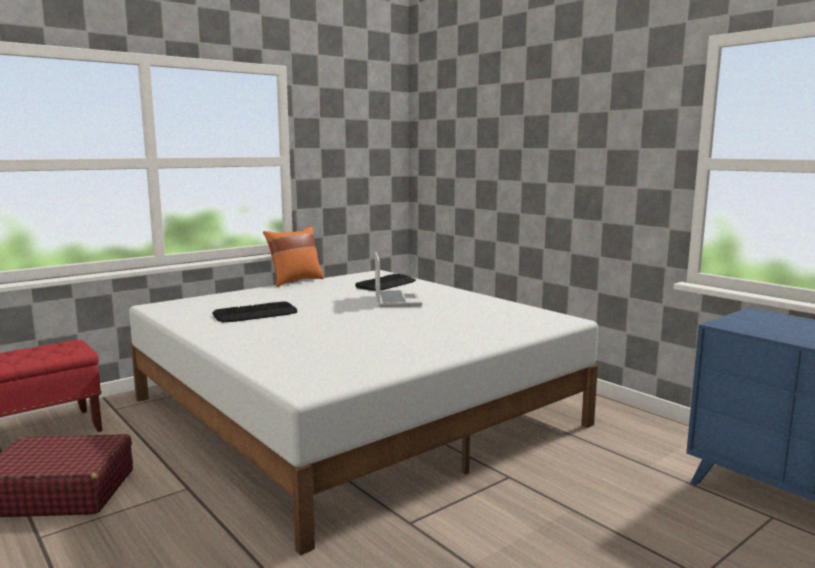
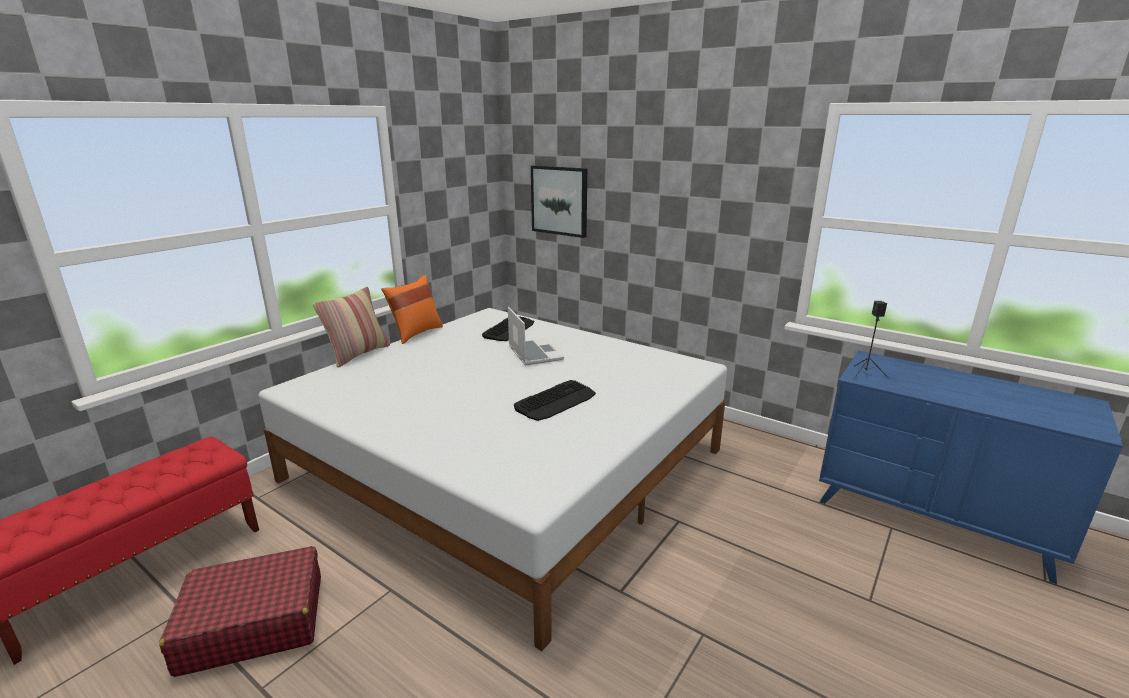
camera: 15 degrees left, 10 degrees up
(231, 290) = (358, 354): none -> pillow
(256, 314) = (408, 389): keyboard -> keyboard (556, 401)
(457, 163) = (559, 200): none -> picture
(737, 323) = (866, 374): none -> black speaker

